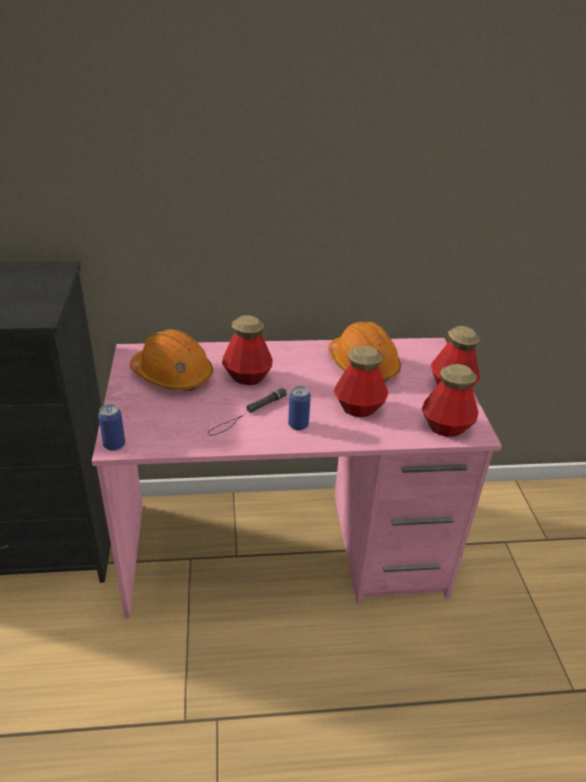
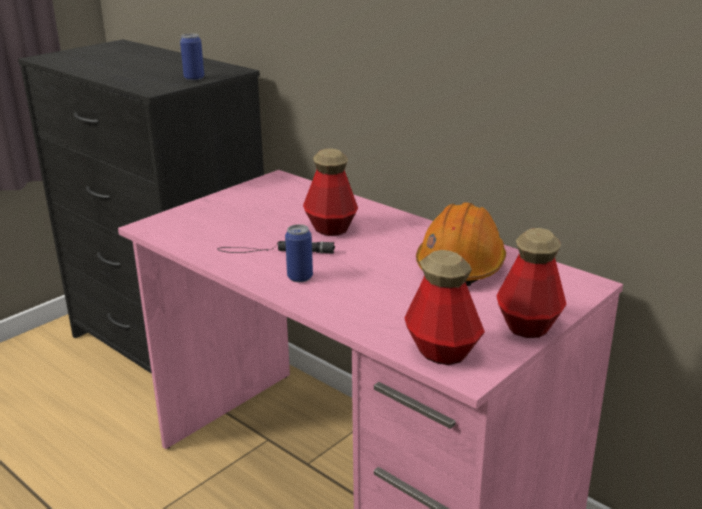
camera: 50 degrees right, 10 degrees down
(114, 445) = (148, 225): can -> can (194, 78)
(173, 375) = (275, 203): orange hard hat -> none
(358, 408) = (382, 292): bottle -> none

